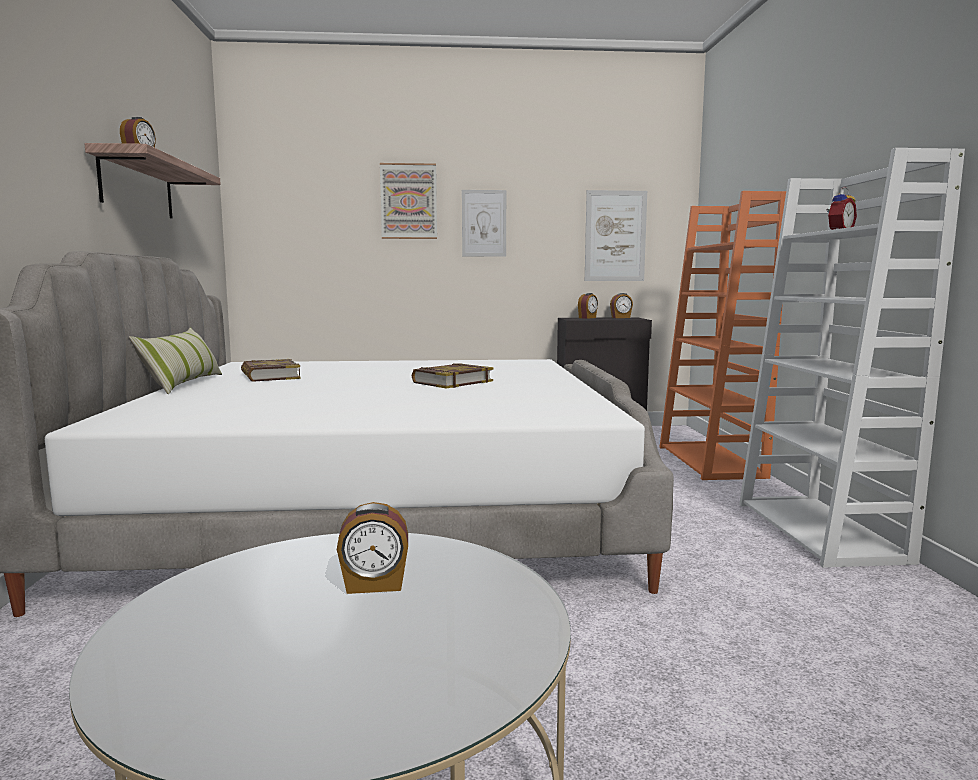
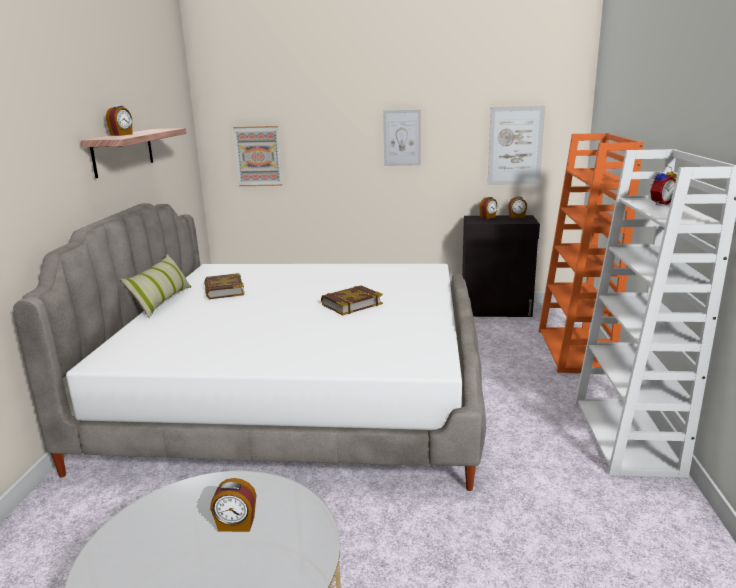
camera: 10 degrees right, 10 degrees up
(408, 201) = (340, 121): picture -> picture (258, 156)

